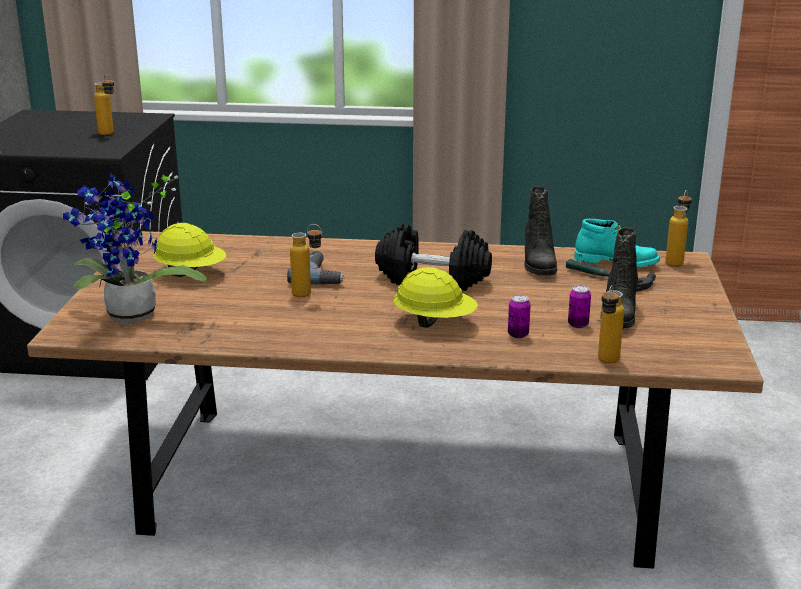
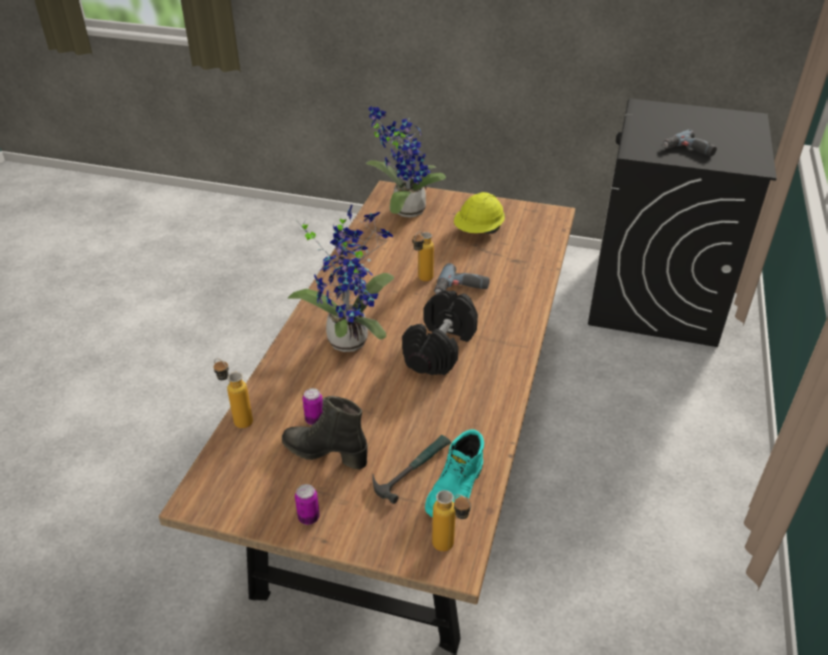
camera: 100 degrees right, 15 degrees up
(109, 134) = (688, 151): bottle -> power drill
(435, 322) = (350, 337): yellow hard hat -> potted plant
(518, 335) = (310, 379): can -> can (309, 517)
(537, 264) = (461, 424): black boot -> none

